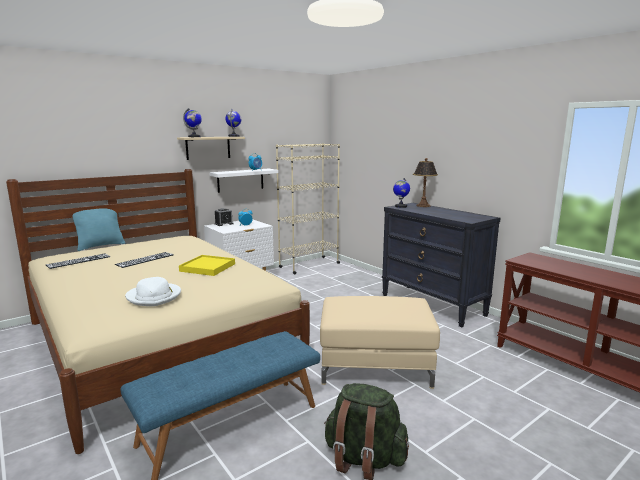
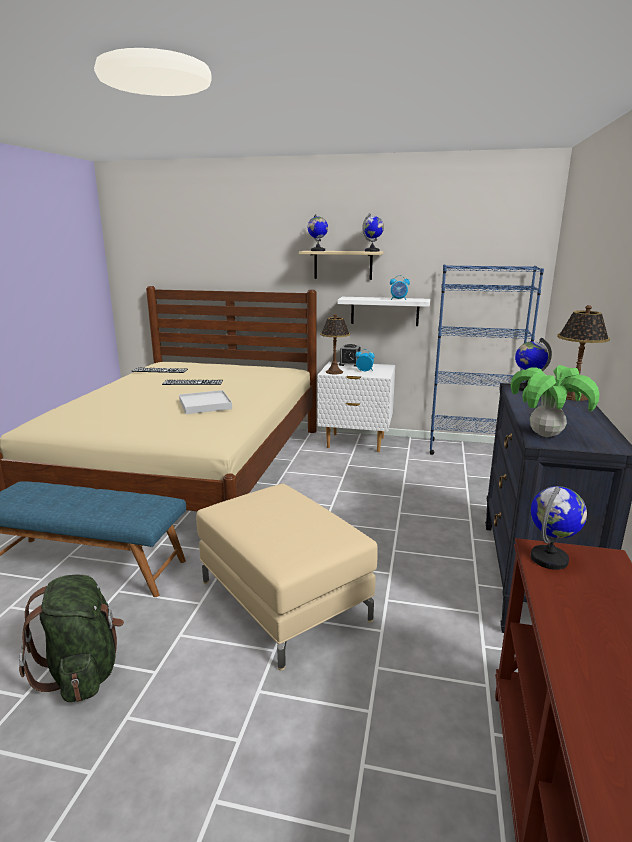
camera: 50 degrees right, 5 degrees up
(100, 246) = (214, 362): turquoise pillow -> none
(154, 297) = (107, 416): white hat -> none
(207, 267) = (205, 405): yellow tray -> white tray
(229, 230) = (334, 372): none -> table lamp
(309, 265) = (471, 450): beige bookcase -> blue bookcase
(462, 219) = (545, 435): none -> potted plant
(527, 261) = (549, 559): none -> globe

